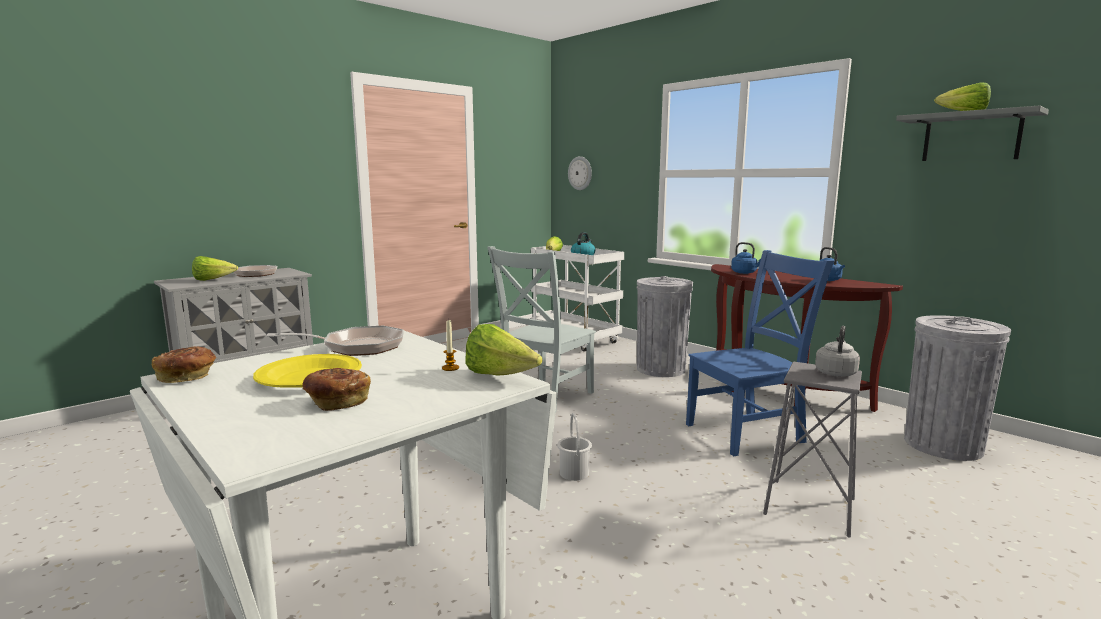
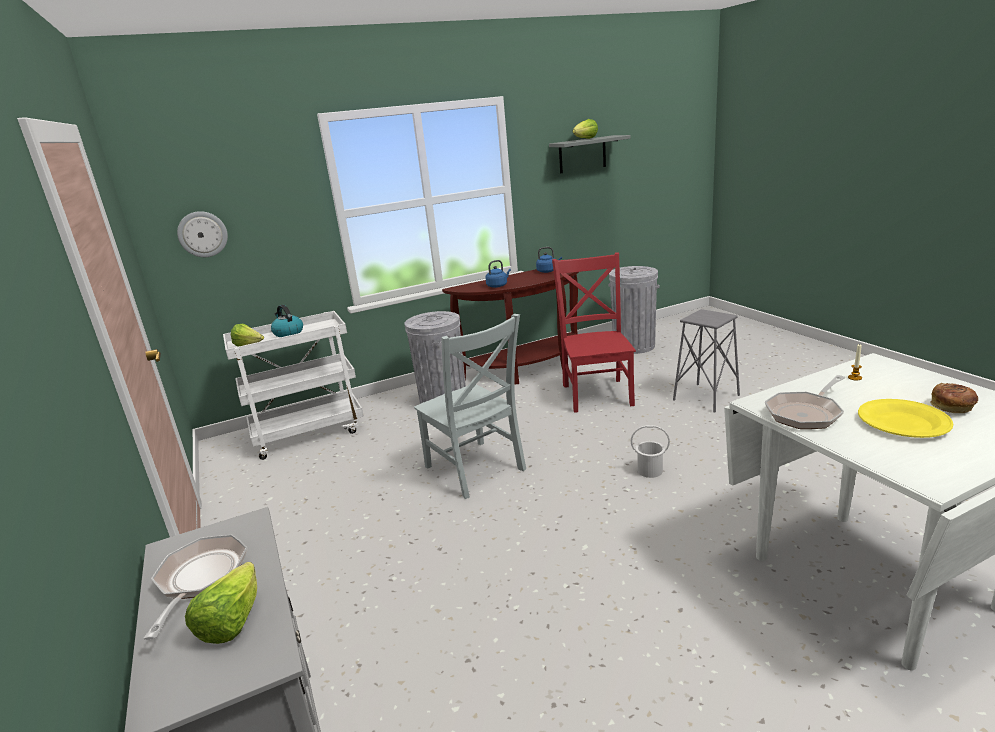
camera: 70 degrees left, 10 degrees up
(187, 377) = (934, 476): bread -> none
(357, 347) = (806, 413): frying pan -> frying pan turned 135 degrees counterclockwise
(500, 376) = (866, 364): lettuce -> none
(748, 432) = (597, 393): blue chair -> red chair
(836, 373) = (706, 314): grey kettle -> none

